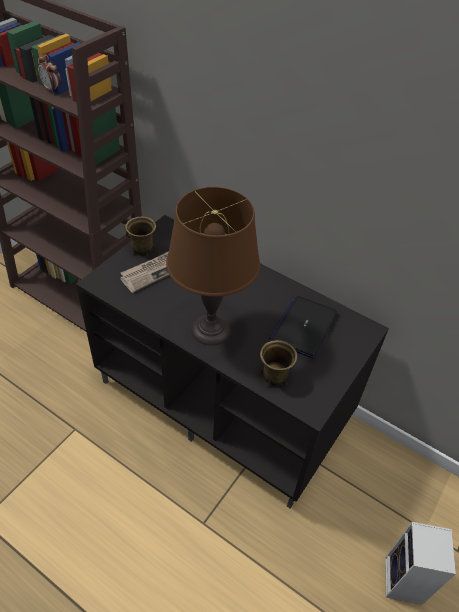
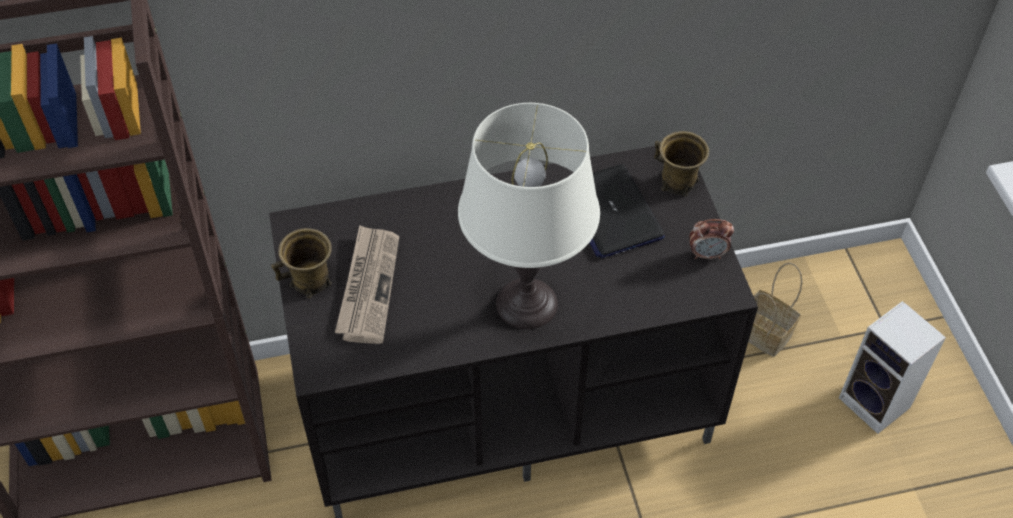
camera: 45 degrees left, 5 degrees up
(52, 90) = (56, 146): alarm clock -> alarm clock (707, 254)
(210, 330) = (526, 303): brown table lamp -> white table lamp
(274, 376) = (652, 292): brown mug -> brown mug (677, 182)
(383, 489) = (766, 334): none -> basket

